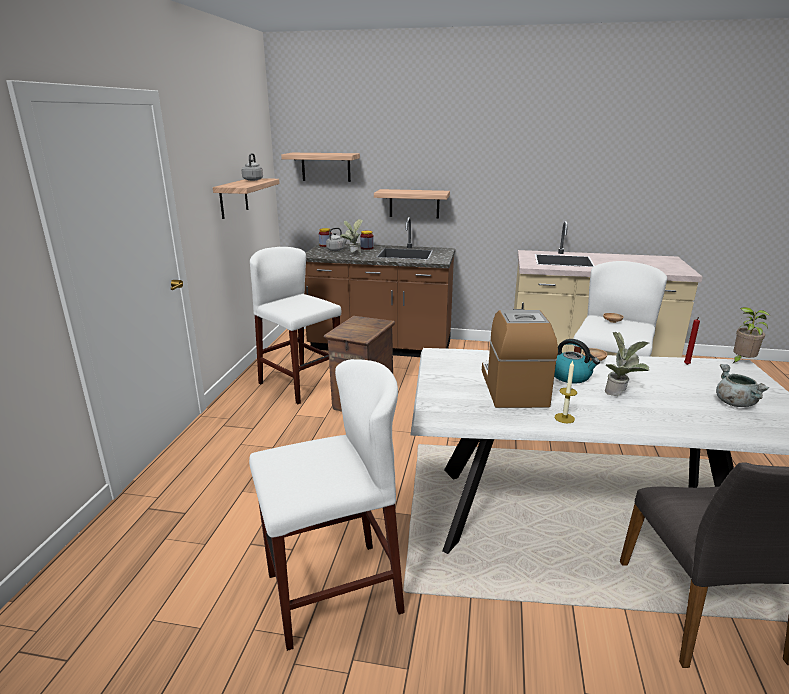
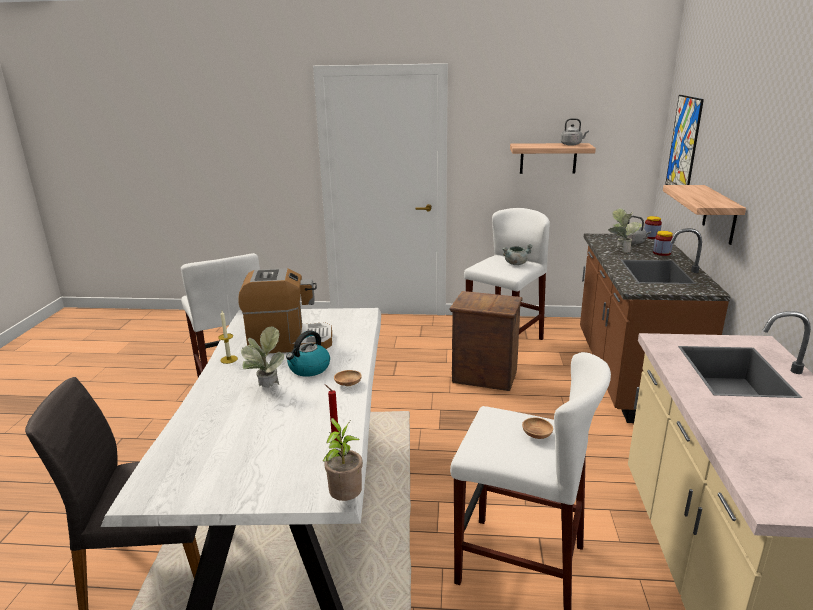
camera: 85 degrees right, 0 degrees up
(326, 167) = (683, 145): shelf -> picture
(734, 403) = (227, 456): grey cooking pot -> grey cooking pot (516, 263)

